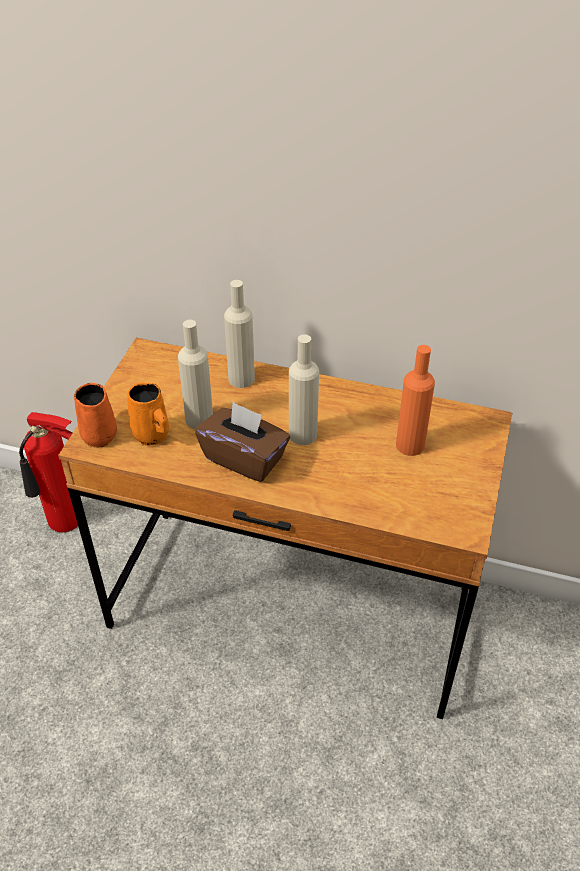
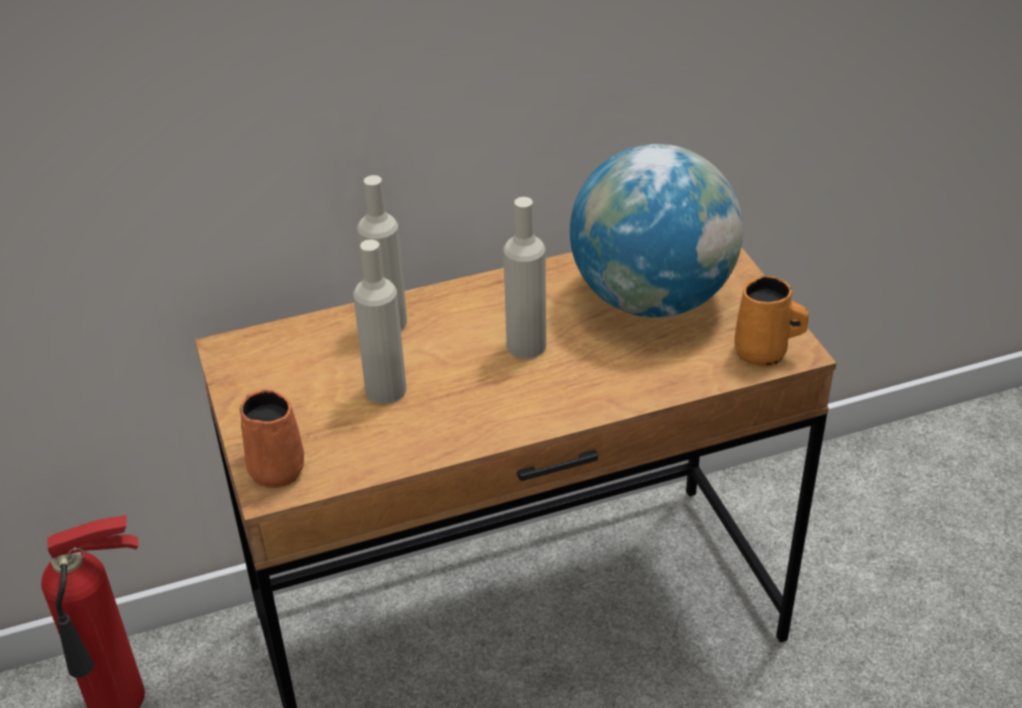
camera: 35 degrees left, 5 degrees down
(152, 435) = (347, 436): orange mug -> orange mug (763, 353)
(244, 458) = (487, 402): brown tissue box -> none
(410, 445) = (652, 299): orange bottle -> globe

